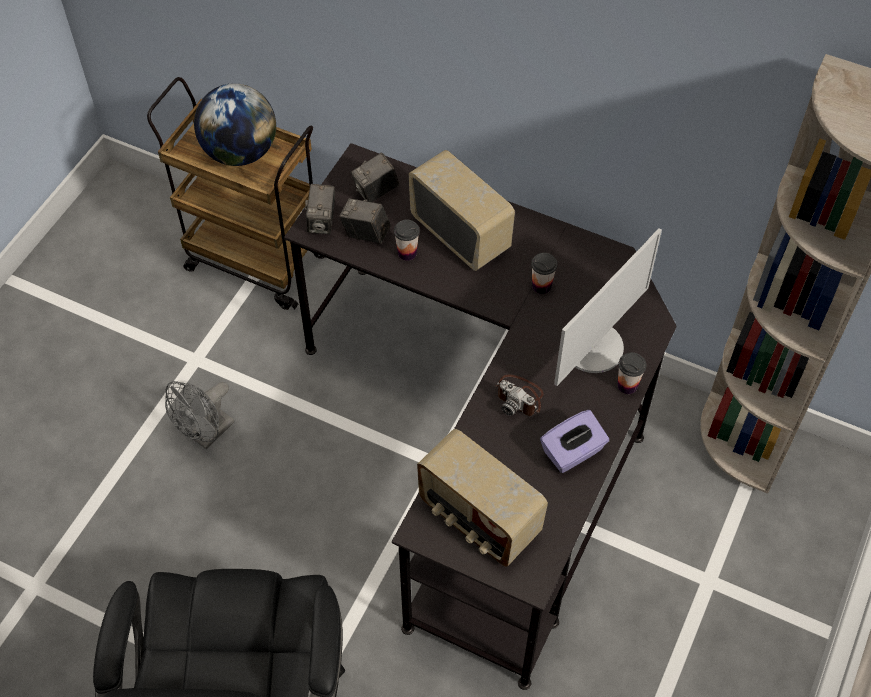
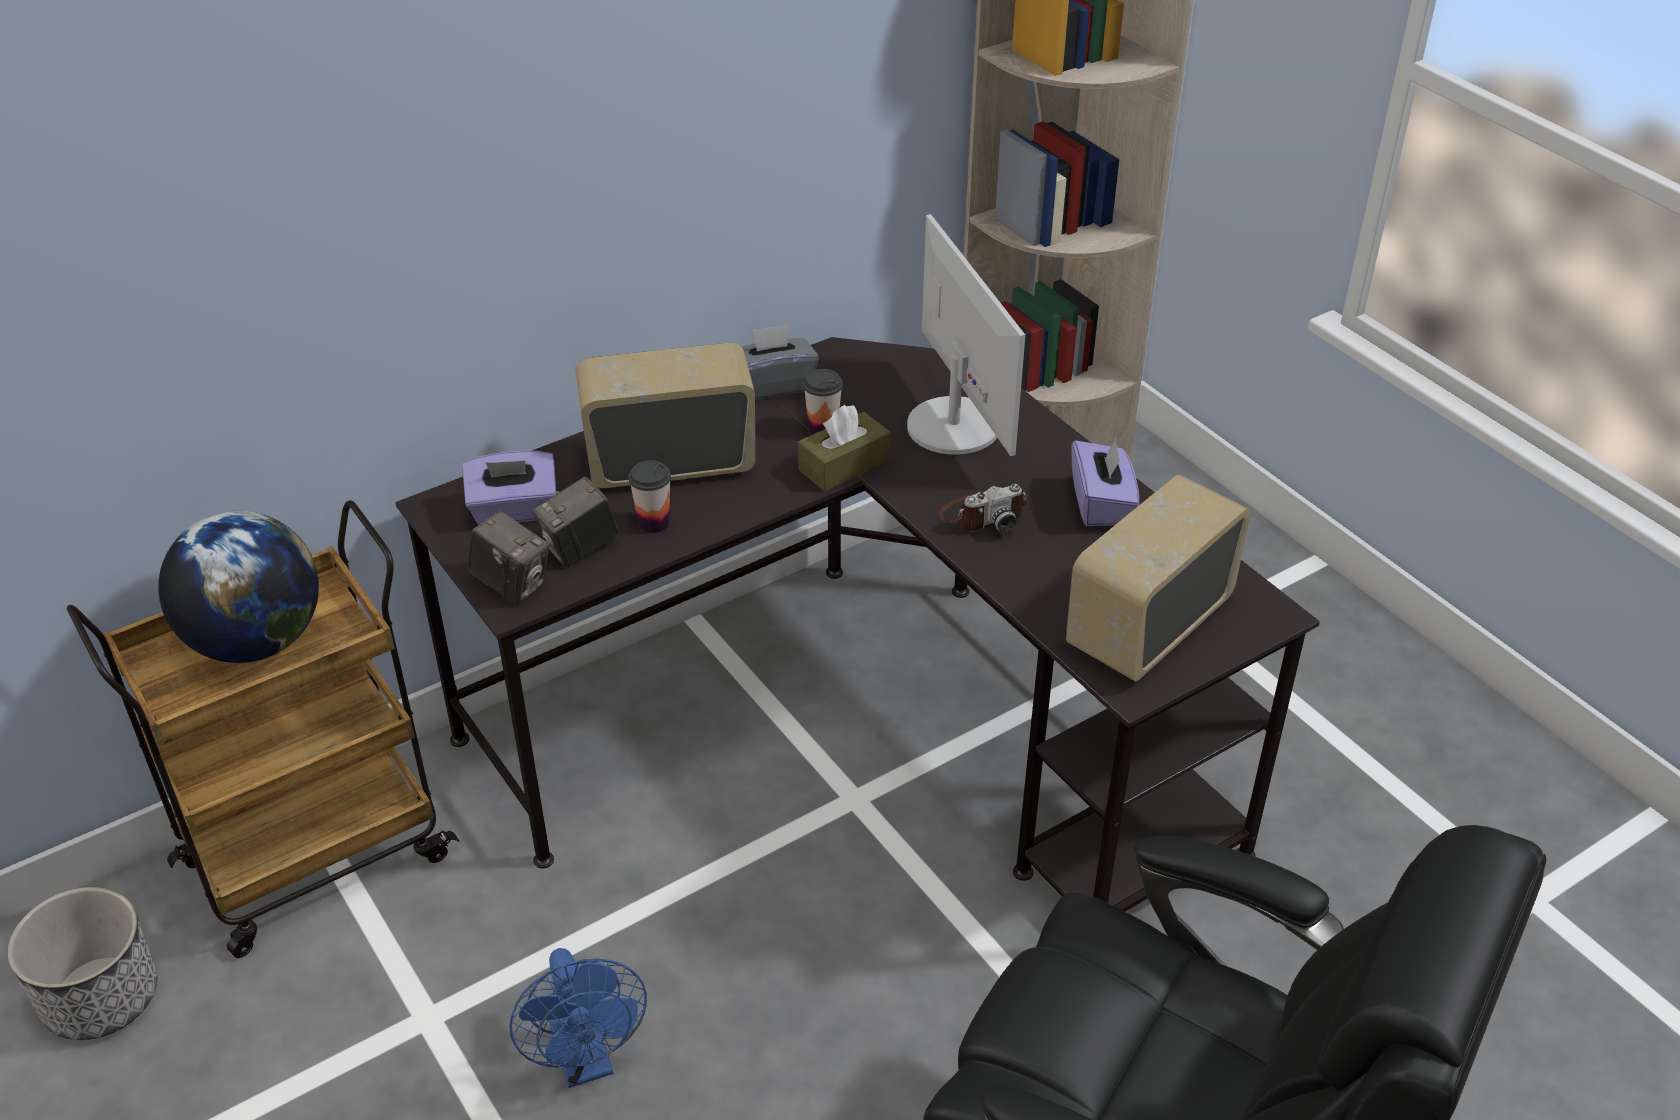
camera: 60 degrees left, 15 degrees down
(140, 237) = (102, 998): none -> planter
(207, 435) = (586, 1062): grey fan -> blue fan
(376, 192) = (514, 511): camera -> purple tissue box
(478, 519) = (1147, 625): radio -> radio turned 150 degrees clockwise
(516, 311) = (844, 465): none -> brown tissue box
(564, 243) = (773, 385): none -> grey tissue box
(627, 385) = (1034, 422): cup -> none

